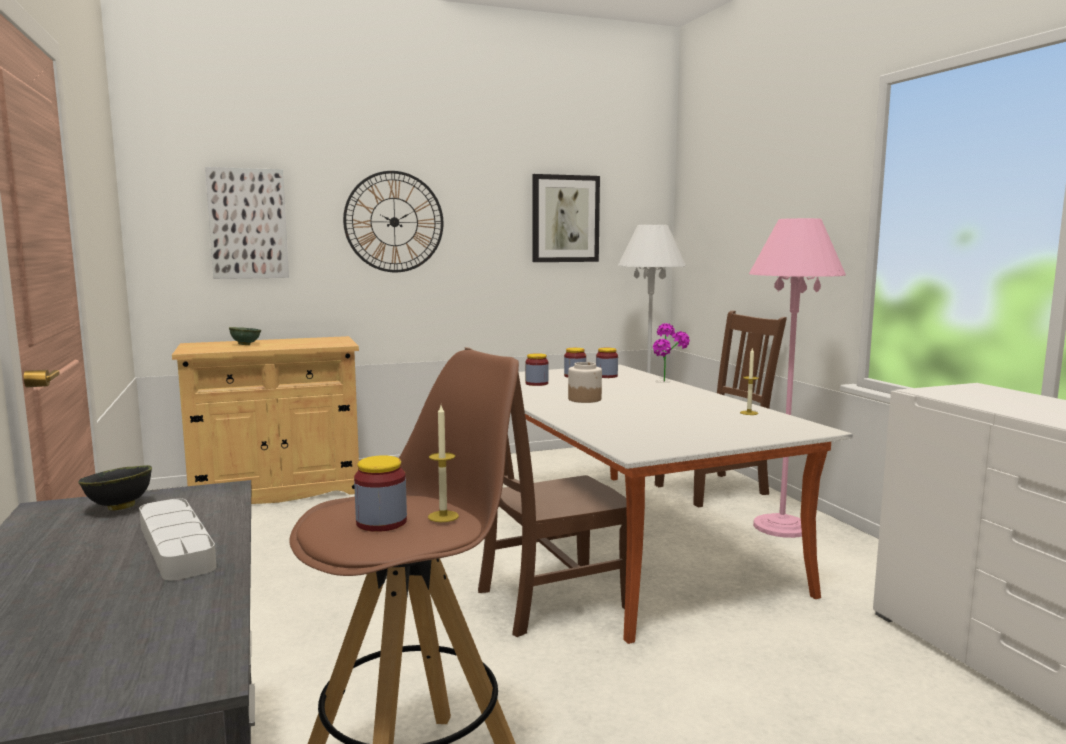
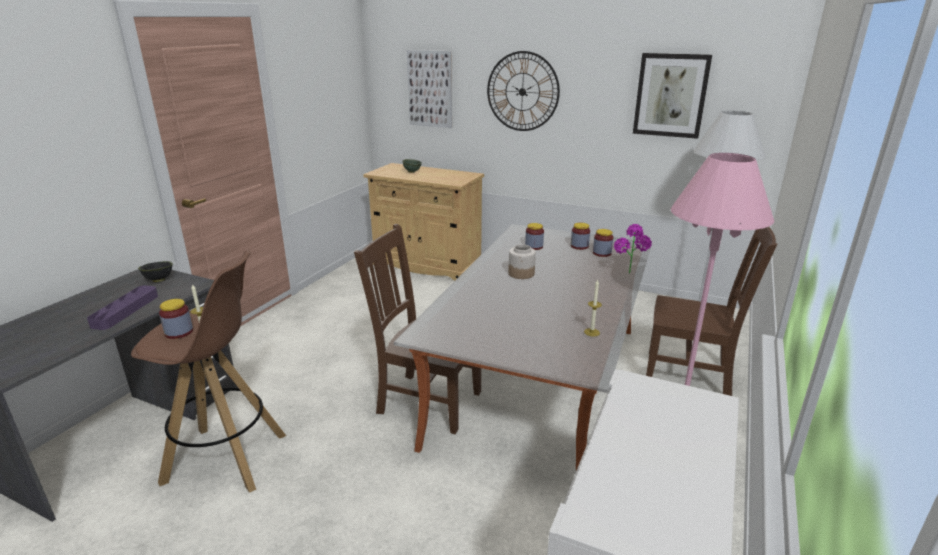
camera: 45 degrees right, 15 degrees up
(176, 546) = (125, 310): grey tray -> purple tray

